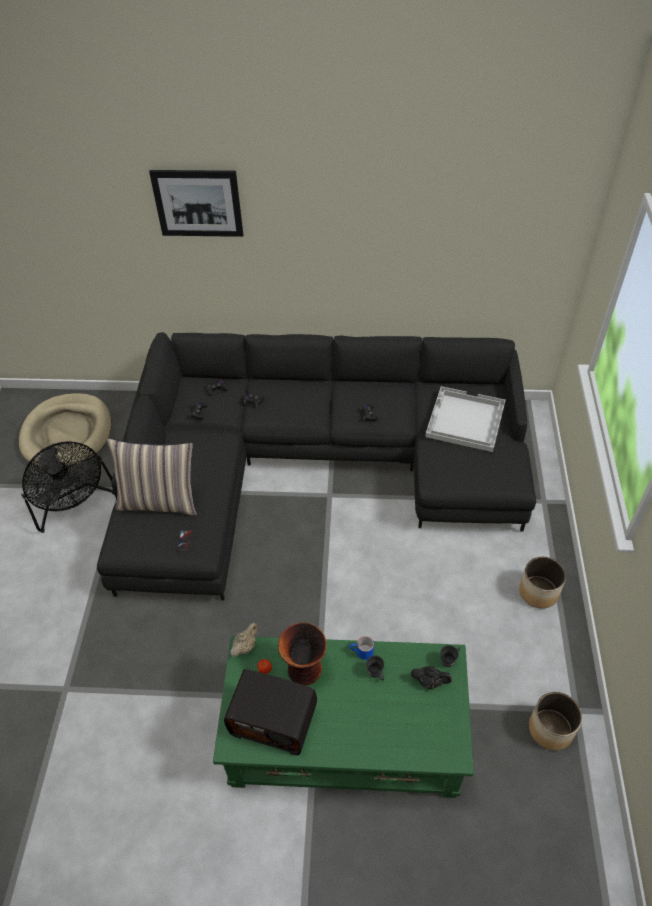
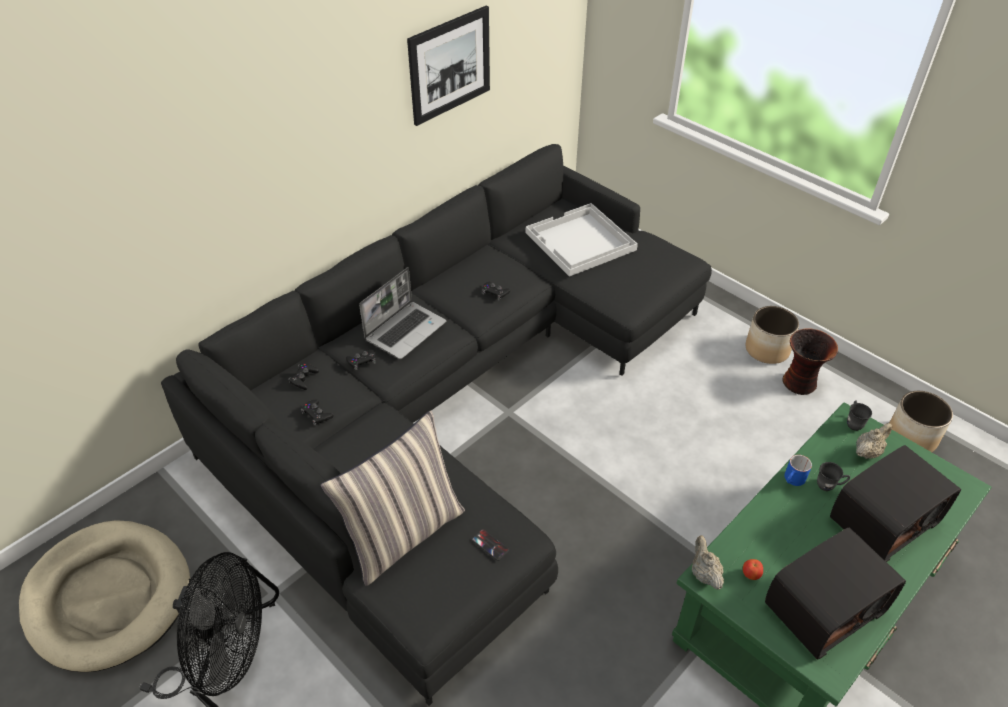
camera: 50 degrees left, 5 degrees down
(198, 203) = (187, 116): picture -> picture (450, 65)
(294, 400) = (406, 330): none -> laptop
(304, 670) = (779, 540): vase -> vase (800, 383)
(376, 719) = (882, 519): none -> radio
(430, 681) = (867, 451): black teapot -> beige teapot

